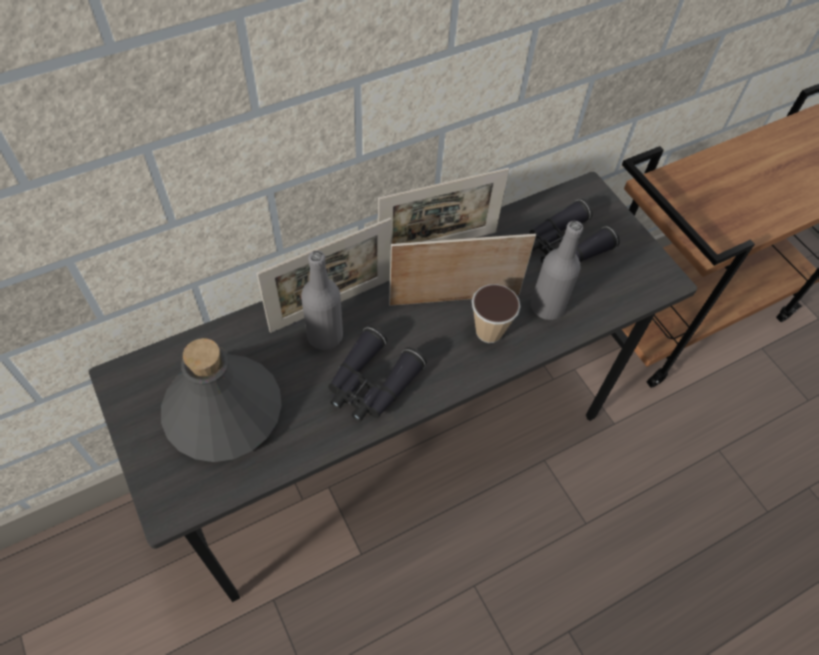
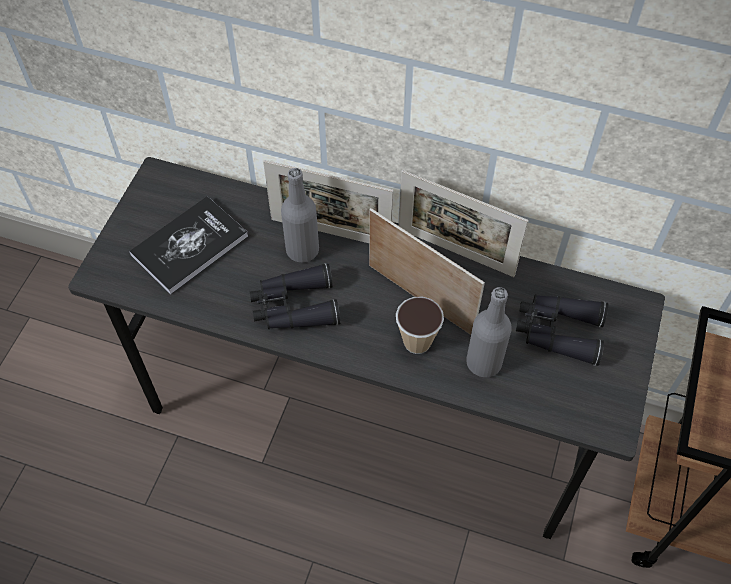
camera: 50 degrees right, 0 degrees up
(224, 411) = (189, 245): grey bottle -> book

